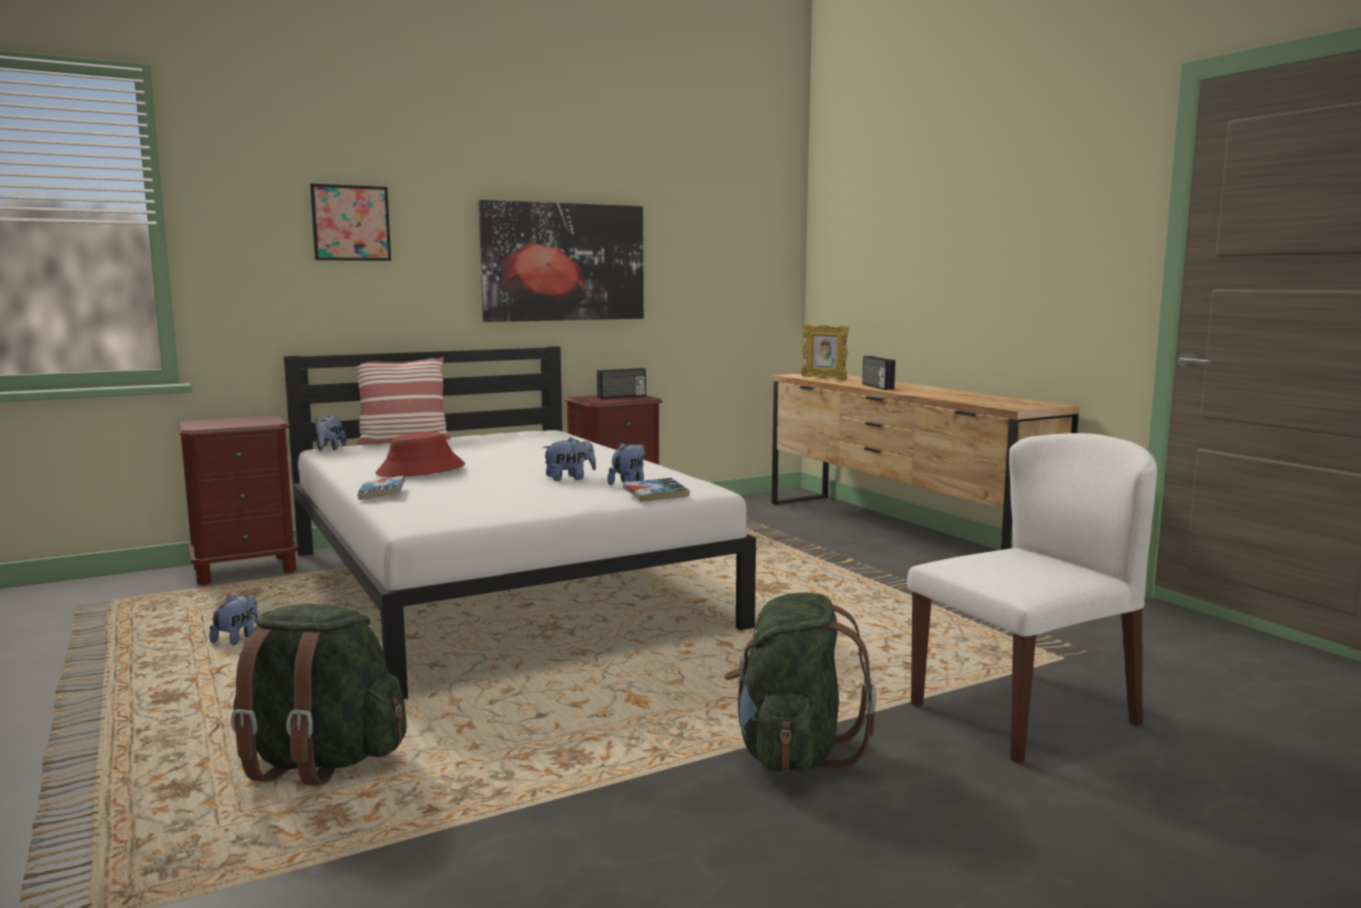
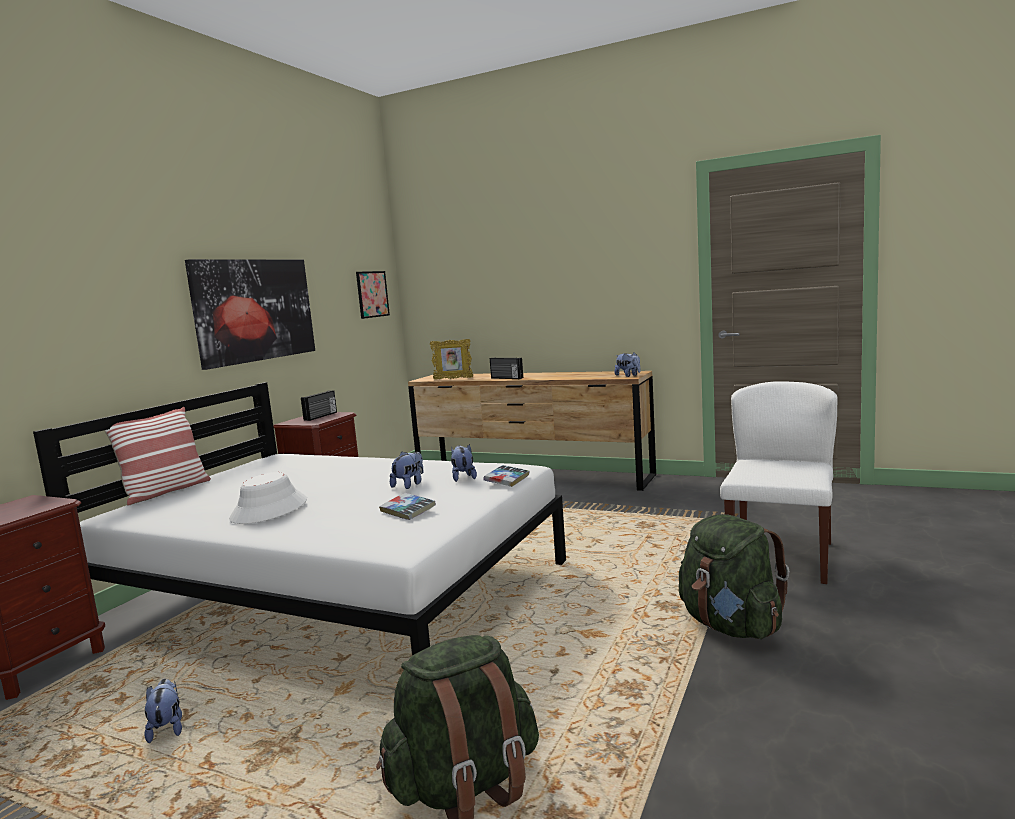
camera: 35 degrees left, 0 degrees up
(330, 449) = (108, 516): plush toy -> plush toy (628, 375)
(351, 223) = (76, 287): picture -> picture (372, 294)
(382, 494) = (294, 537): book -> book (407, 511)
(421, 470) = (269, 510): red hat -> white hat

